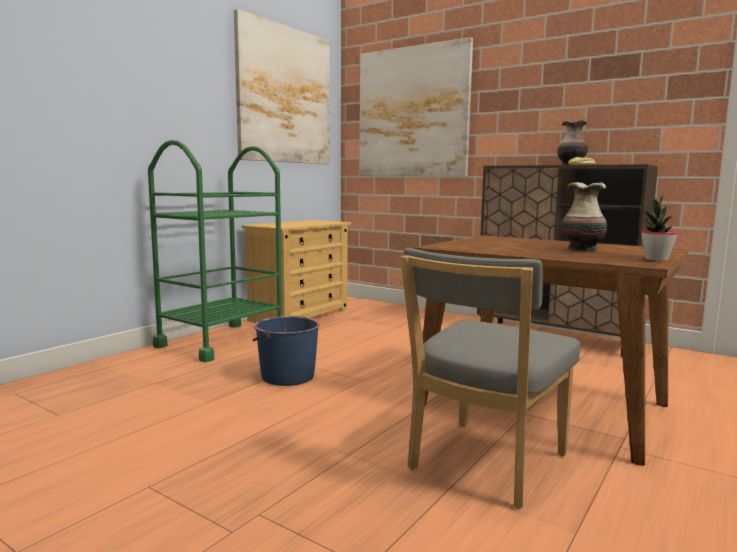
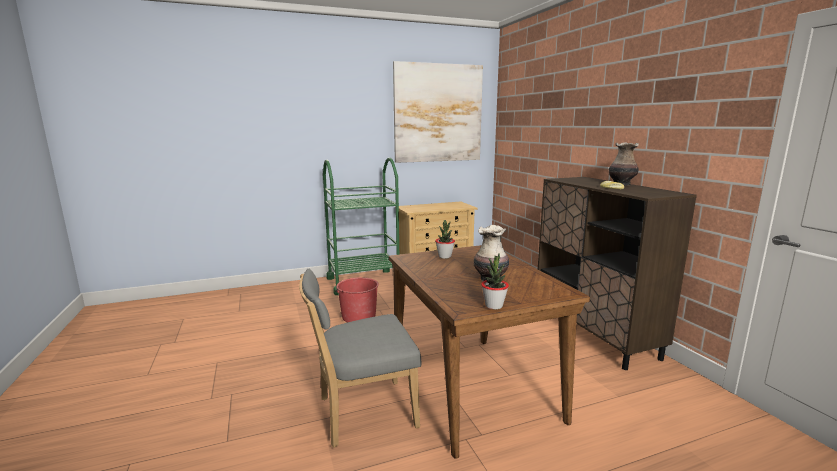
camera: 35 degrees right, 5 degrees up
(287, 376) = (358, 316): blue bucket -> red bucket
(412, 112) = (533, 122): picture -> none
(477, 243) = (444, 256): none -> potted plant

